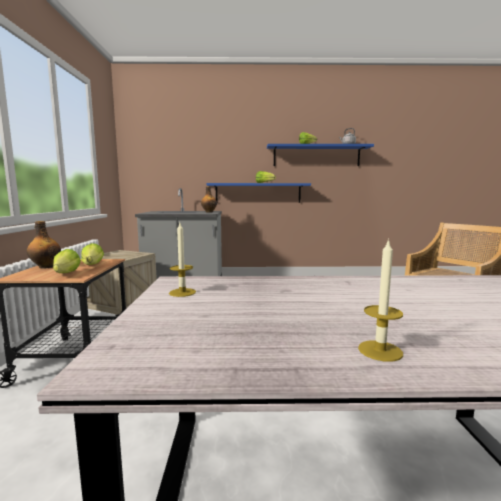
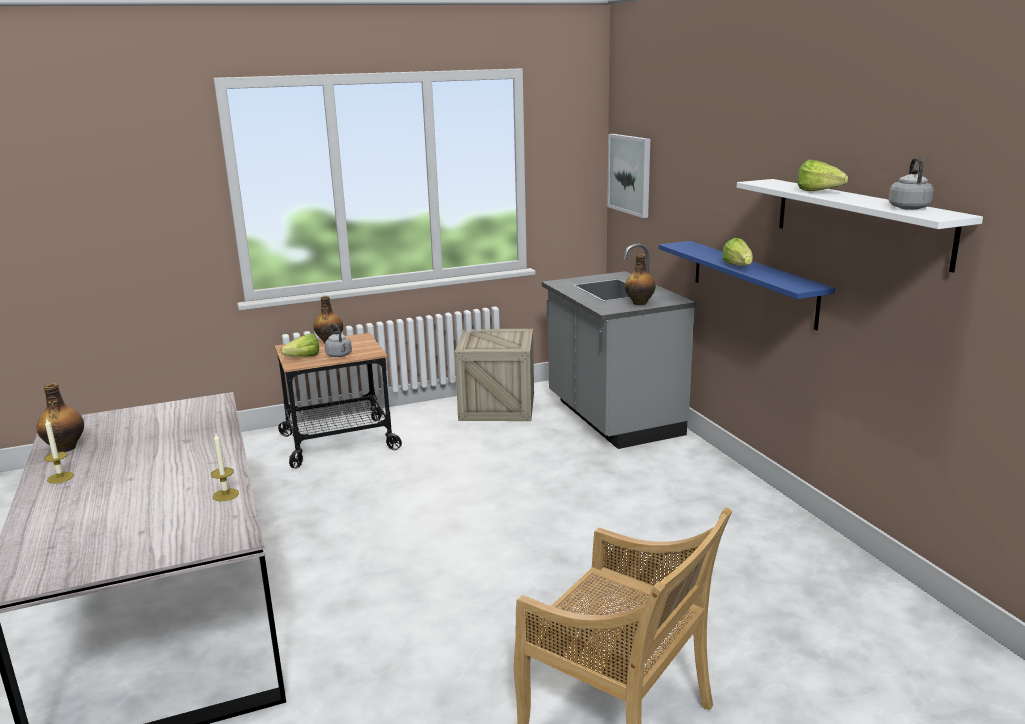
camera: 70 degrees right, 10 degrees up
(91, 266) = (339, 355): lettuce -> grey kettle
(146, 157) = (630, 174): none -> picture
(182, 292) = (180, 410): candle -> candle (225, 495)
(248, 353) = (66, 447): none -> bottle
(316, 156) = (859, 221): blue shelf -> white shelf

